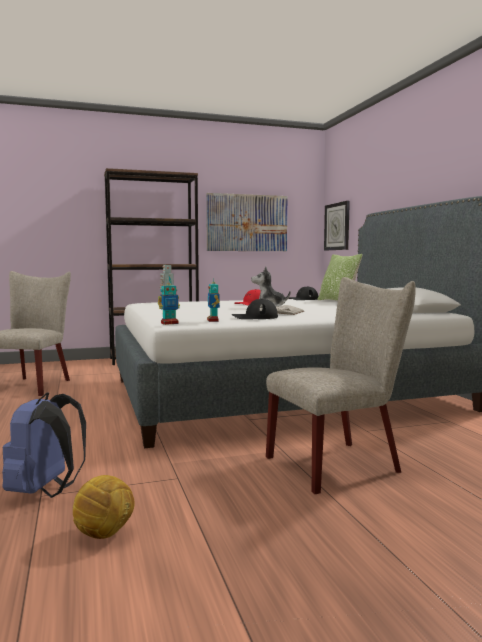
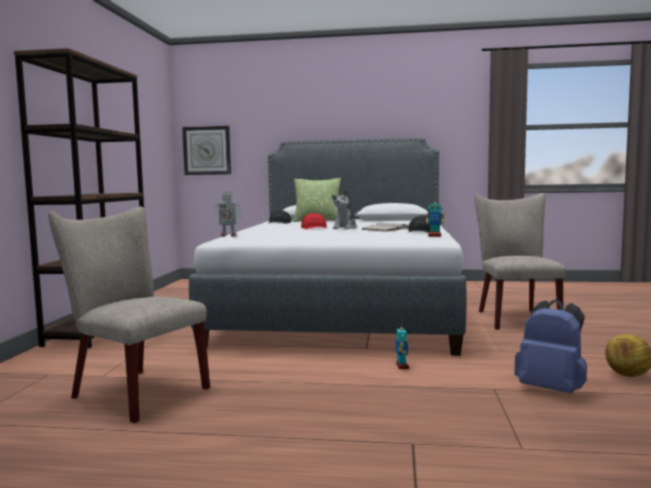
camera: 65 degrees left, 0 degrees up
(169, 323) = (444, 240): toy robot -> toy robot (402, 366)
(247, 223) = (133, 141): picture -> none

